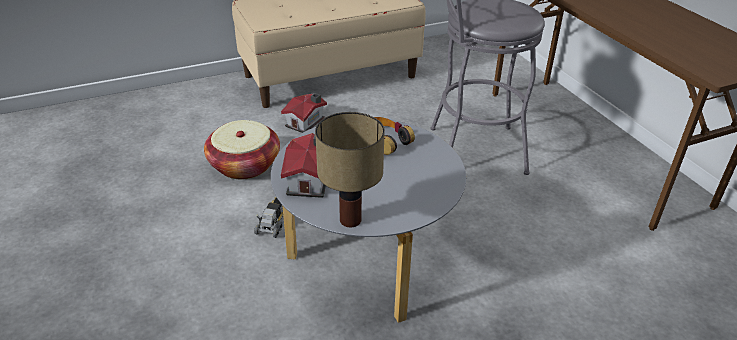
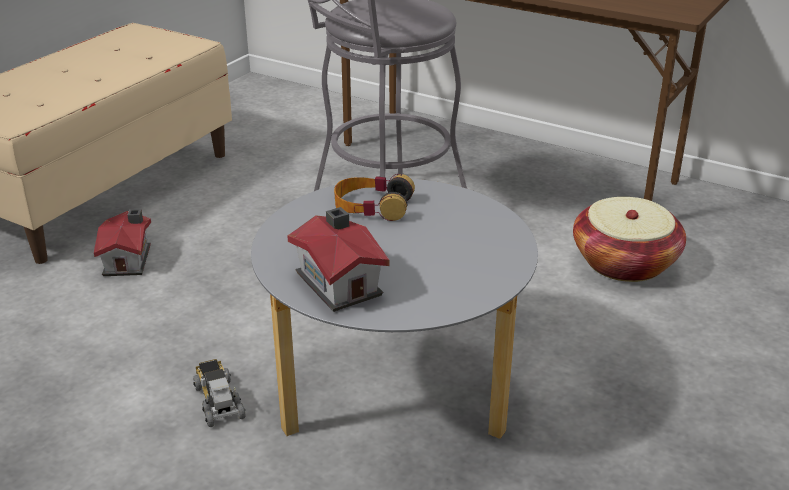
camera: 35 degrees left, 5 degrees down
(244, 165) = (93, 349): basket -> basket (624, 262)
(349, 220) = (444, 305): table lamp -> none

